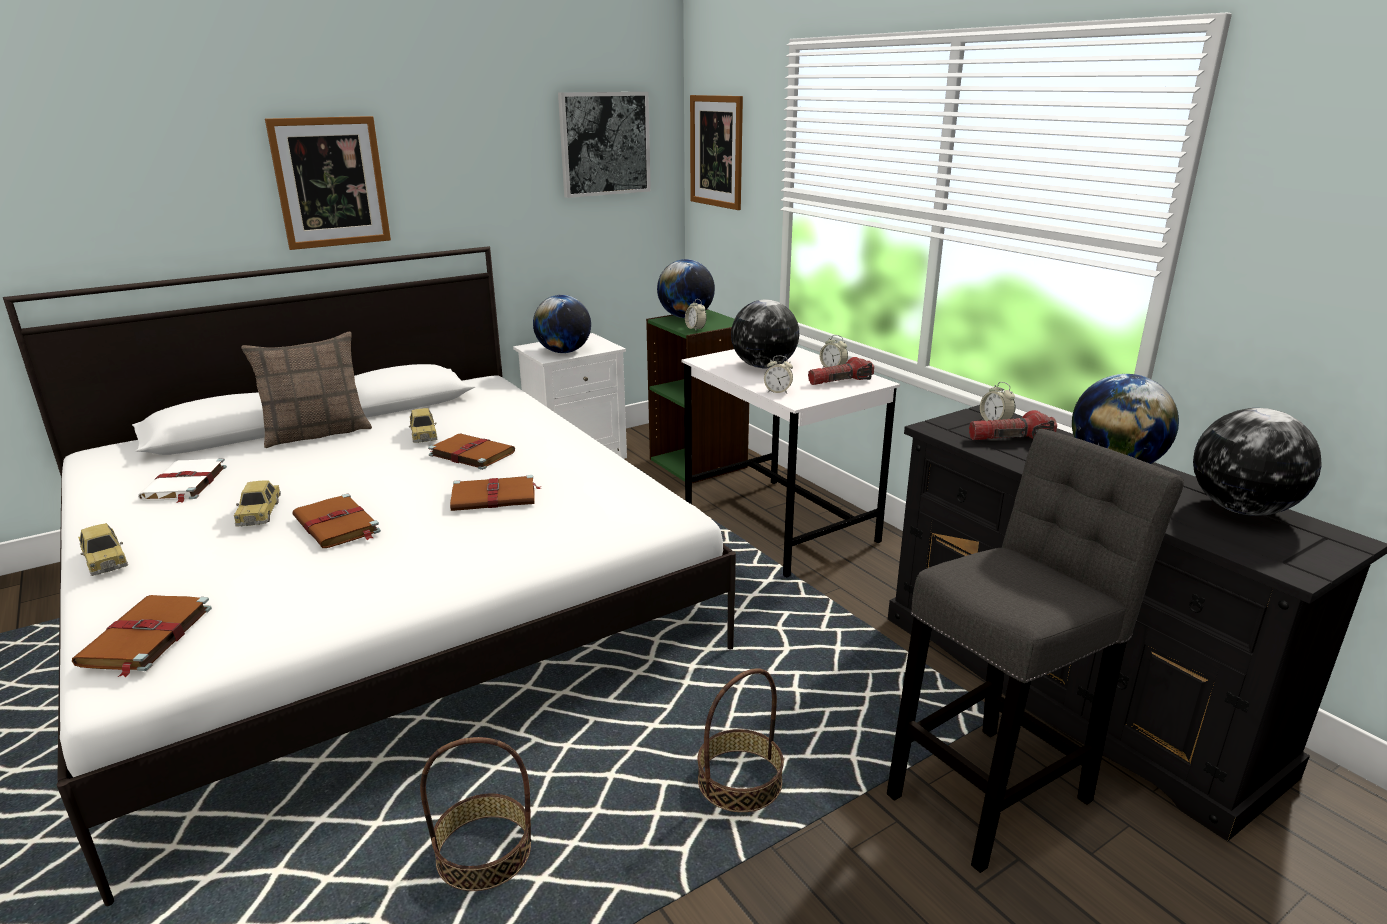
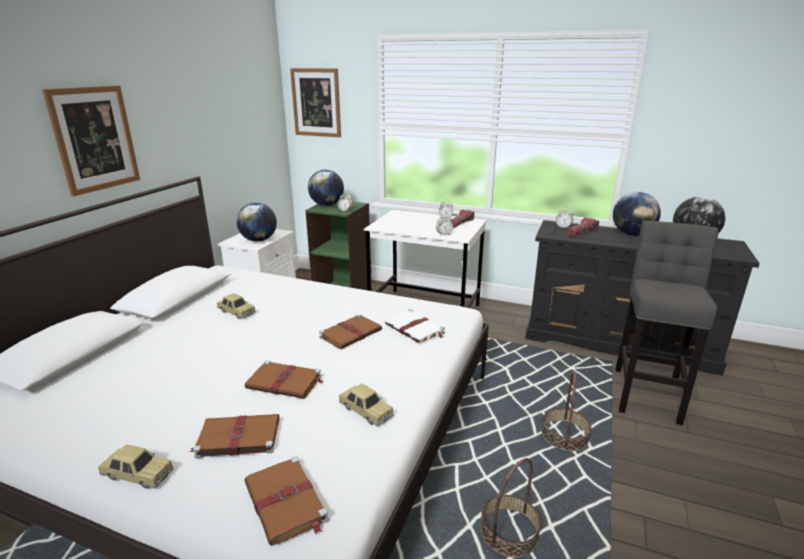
camera: 35 degrees left, 0 degrees up
(184, 484) = (102, 400): white book -> white book (415, 329)
(260, 513) = (211, 395): toy car -> toy car (365, 411)
(317, 433) = (152, 333): pillow -> none
(470, 453) = (290, 314): brown book -> brown book (237, 438)
(604, 144) = (248, 100): picture -> none
(764, 366) = (413, 224): globe -> none

